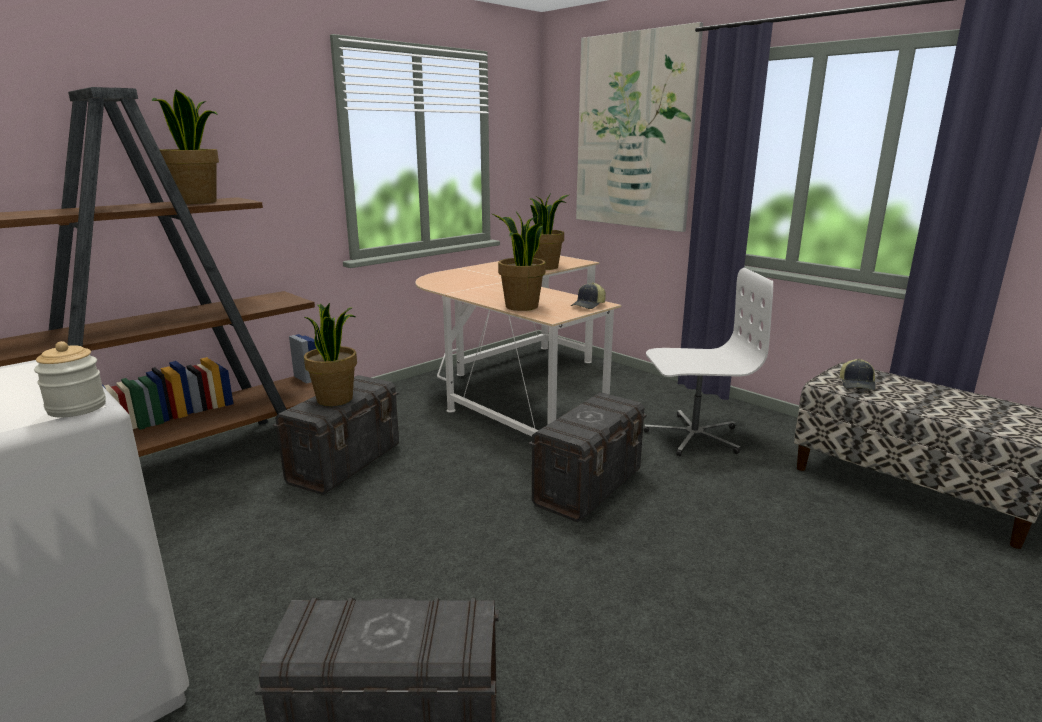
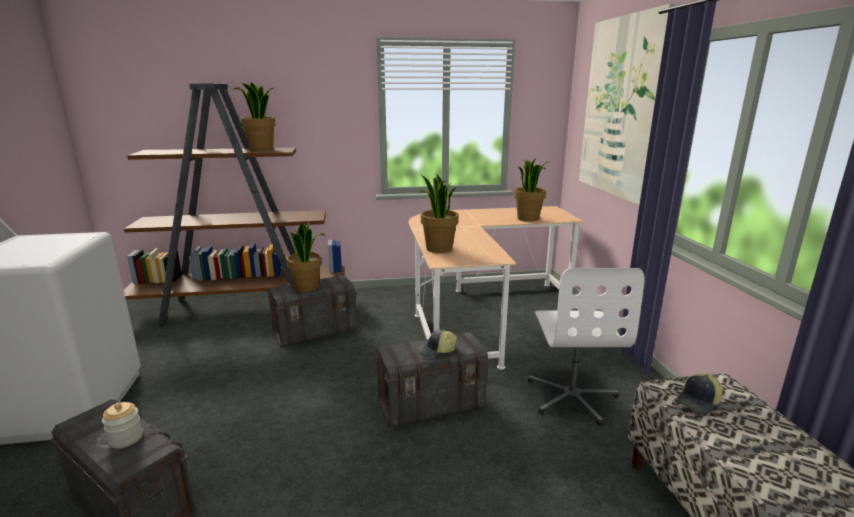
camera: 35 degrees right, 0 degrees up
(77, 408) = (39, 262): jar -> jar (126, 438)
(589, 305) = (488, 258): cap -> cap (436, 351)
(693, 436) = (571, 396): white office chair -> white office chair turned 60 degrees clockwise

